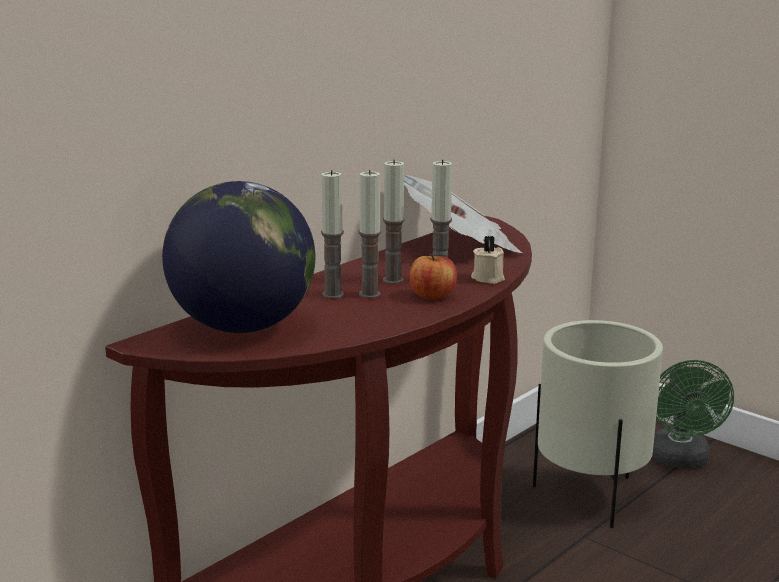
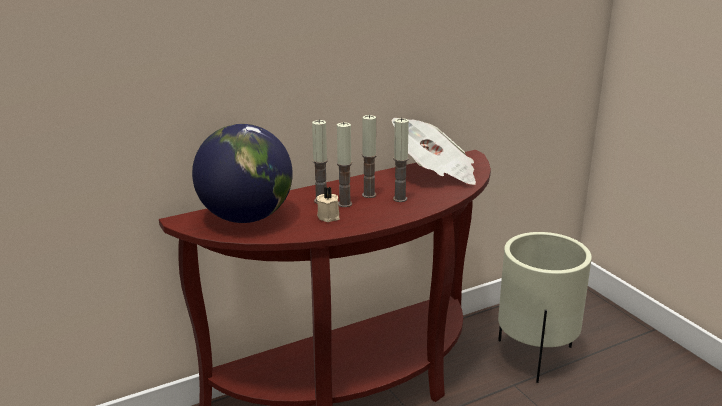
camera: 20 degrees right, 5 degrees up
(432, 295) = (384, 211): apple -> none
(488, 278) = (434, 202): beige candle -> beige candle (329, 216)
(681, 460) = (619, 341): green fan -> none

